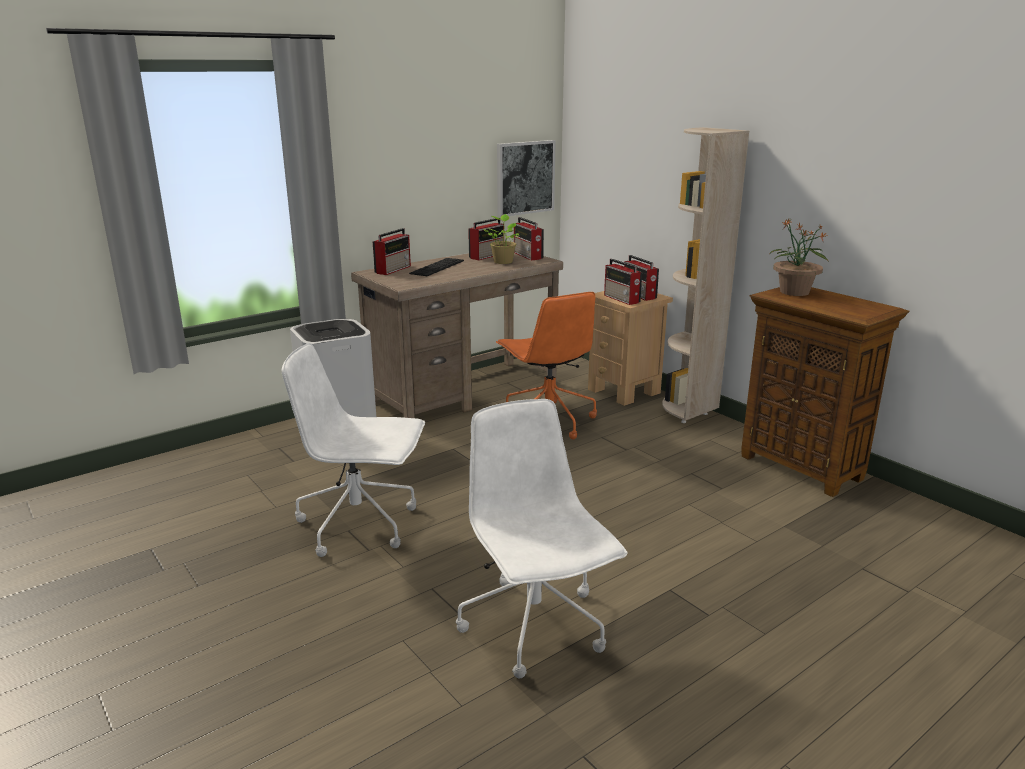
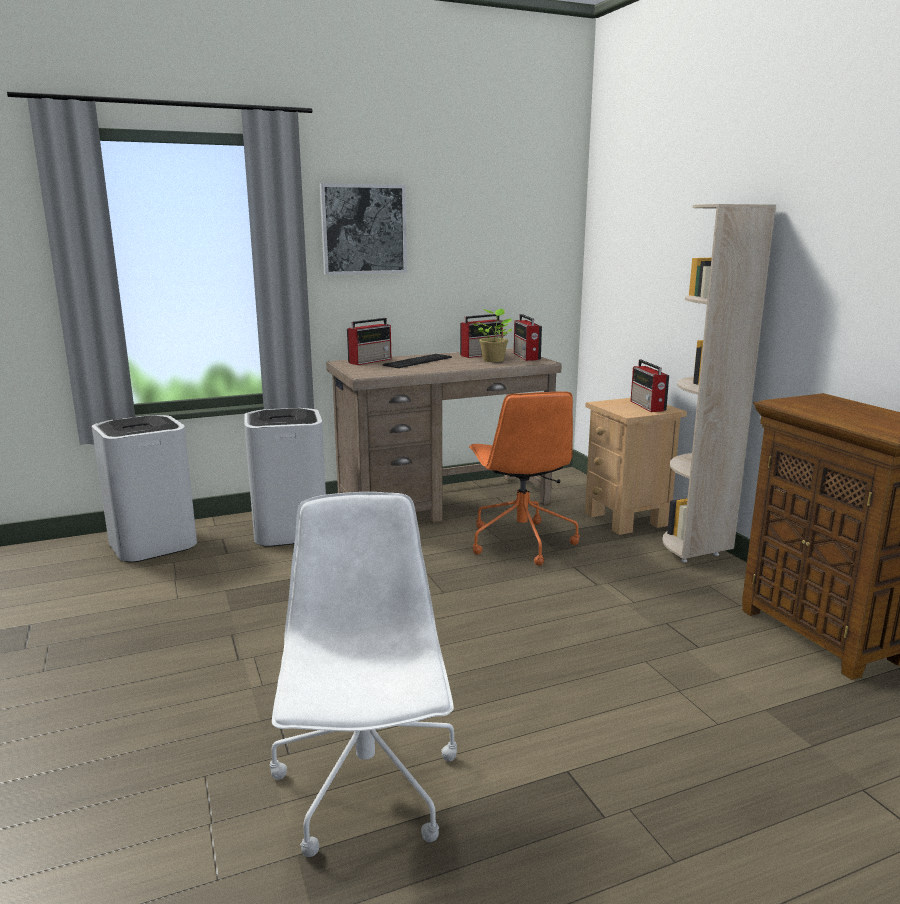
camera: 15 degrees right, 5 degrees down
(214, 461) = (152, 544): none -> white trash can
(363, 525) = (251, 631): white office chair -> none
(525, 177) = (537, 274): picture -> picture (363, 229)
(622, 299) = (623, 409): radio -> none
(794, 292) = (814, 402): potted plant -> none

